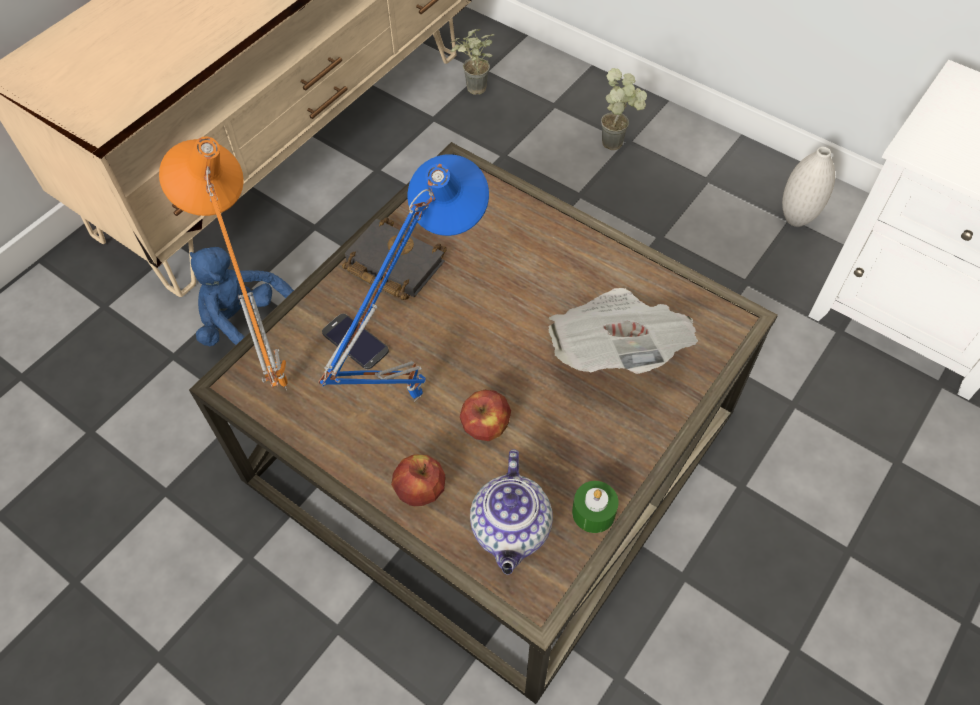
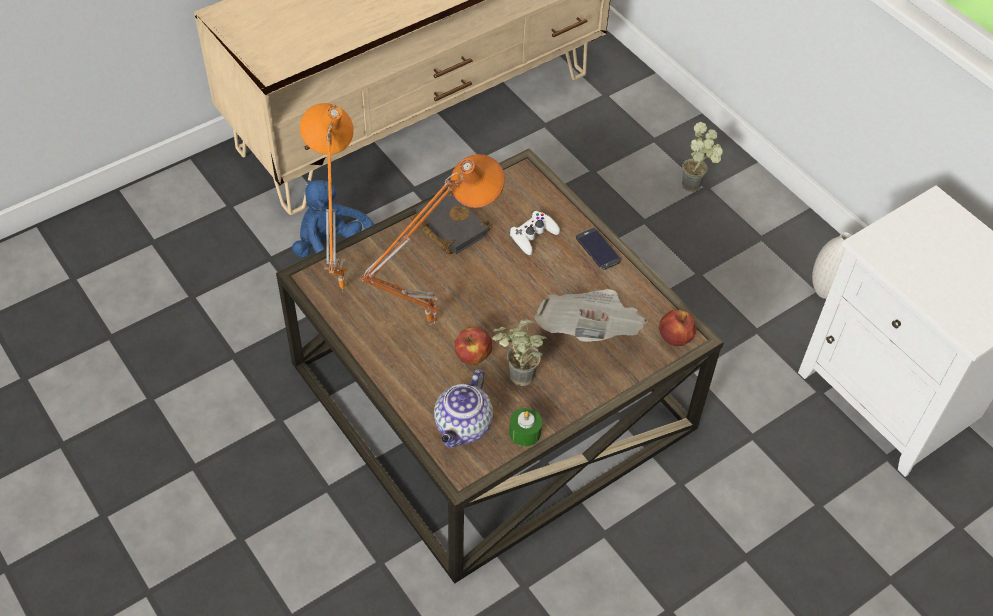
camera: 15 degrees right, 5 degrees down
(355, 341) = (402, 273): phone -> phone (598, 249)
(414, 394) = (430, 320): blue table lamp -> orange table lamp
(420, 490) = (410, 383): apple -> apple (674, 337)
(472, 92) = (587, 110): potted plant -> potted plant (515, 380)
(498, 247) = (533, 236): none -> white game controller

